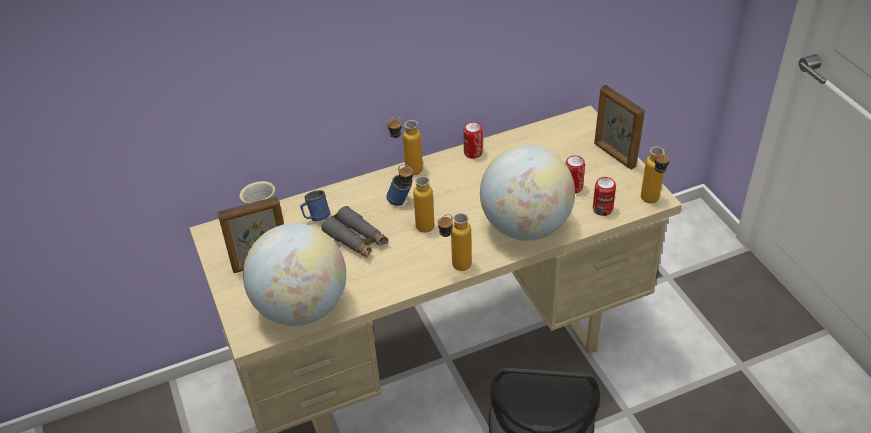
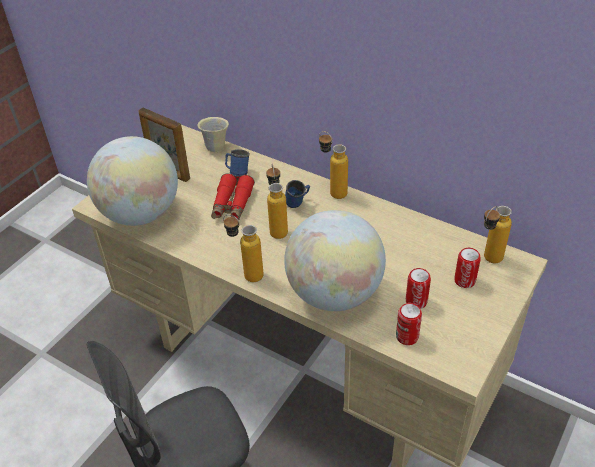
camera: 55 degrees right, 0 degrees up
(356, 239) = (232, 204): grey binoculars -> red binoculars
(473, 153) = (394, 216): can -> can (464, 281)
(614, 155) = (492, 310): picture frame -> none
(651, 203) = (452, 370): bottle -> bottle (487, 261)

